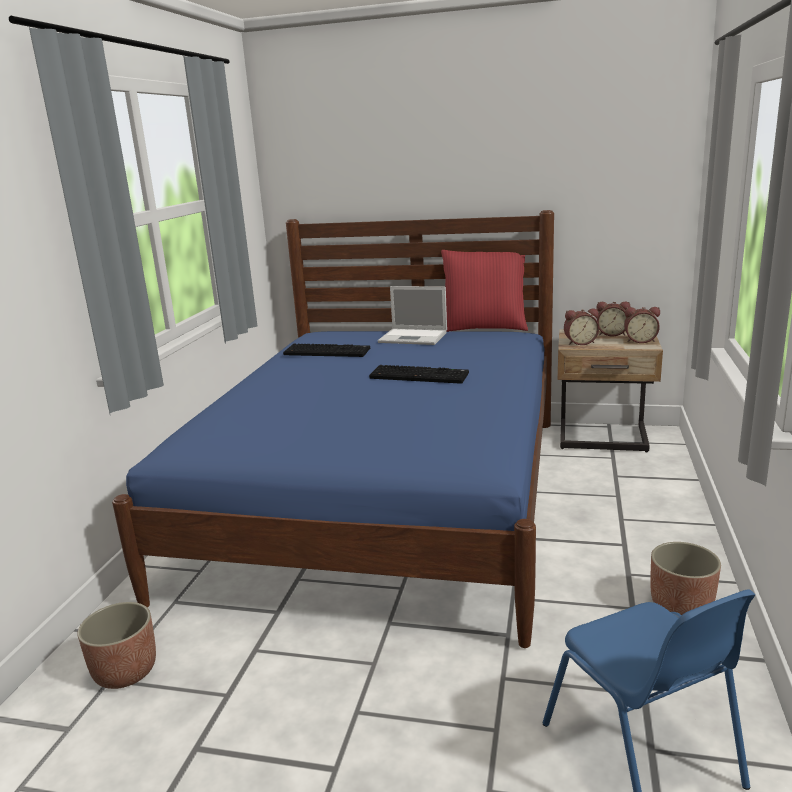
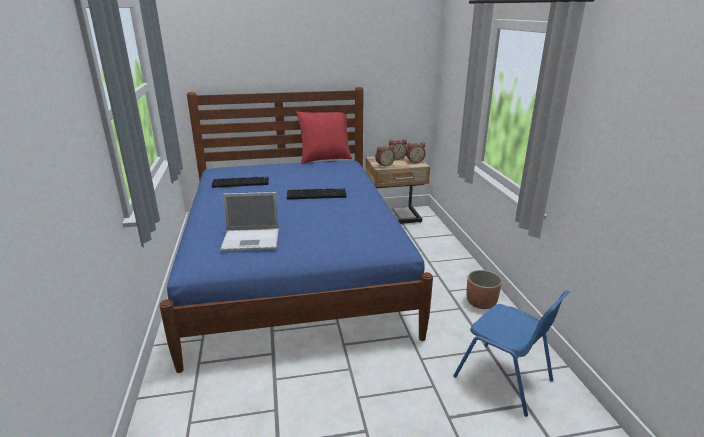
camera: 25 degrees left, 5 degrees up
(126, 672) = (197, 414): planter -> none
(414, 337) = (289, 168): laptop -> laptop (252, 239)

